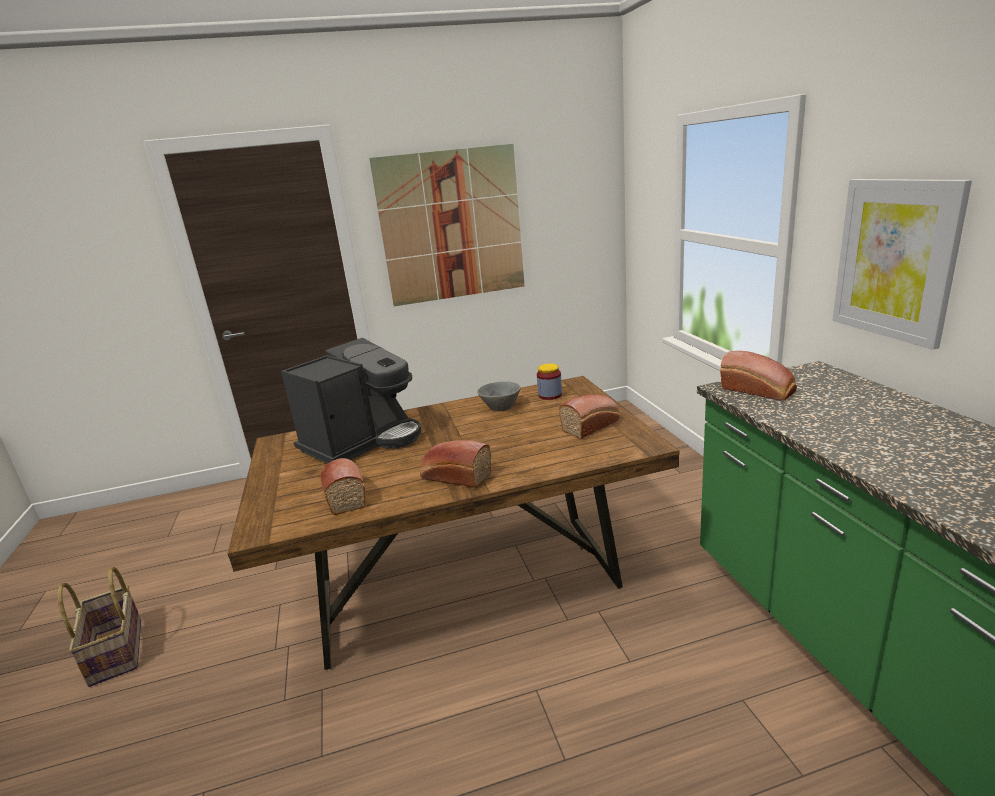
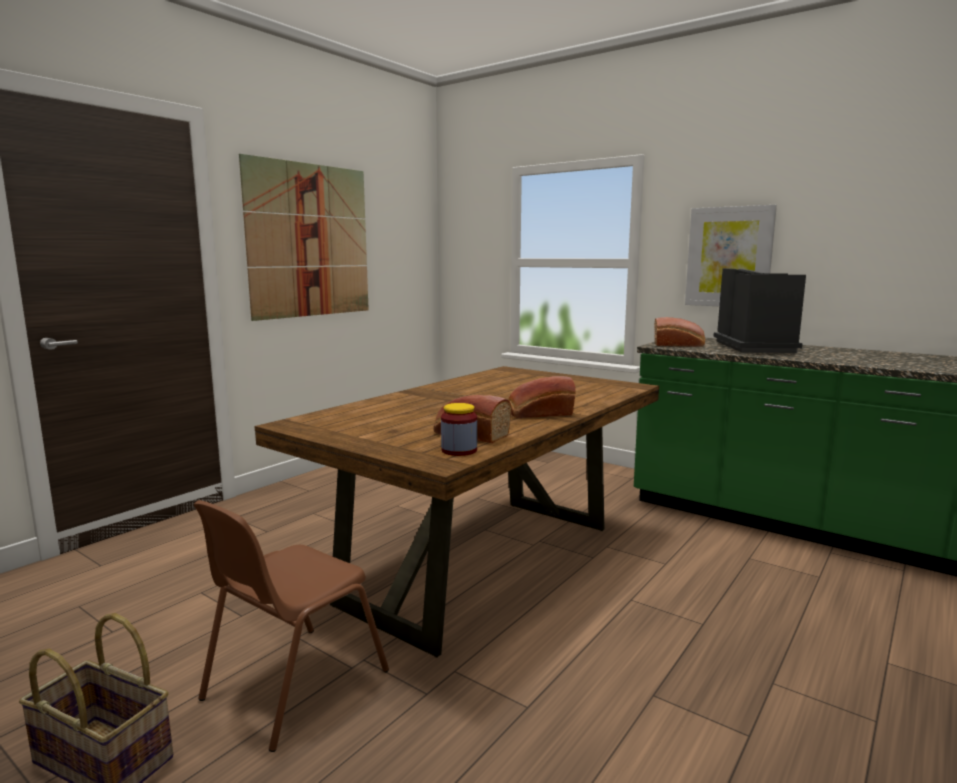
camera: 40 degrees left, 10 degrees down
(234, 646) = (292, 685): none -> brown chair
(363, 441) = (397, 411): coffee machine -> coffee machine (757, 347)
(501, 407) = (479, 383): grey bowl -> none
(550, 395) = (504, 375): jar -> jar (459, 450)
(592, 426) = (576, 383): bread -> none

